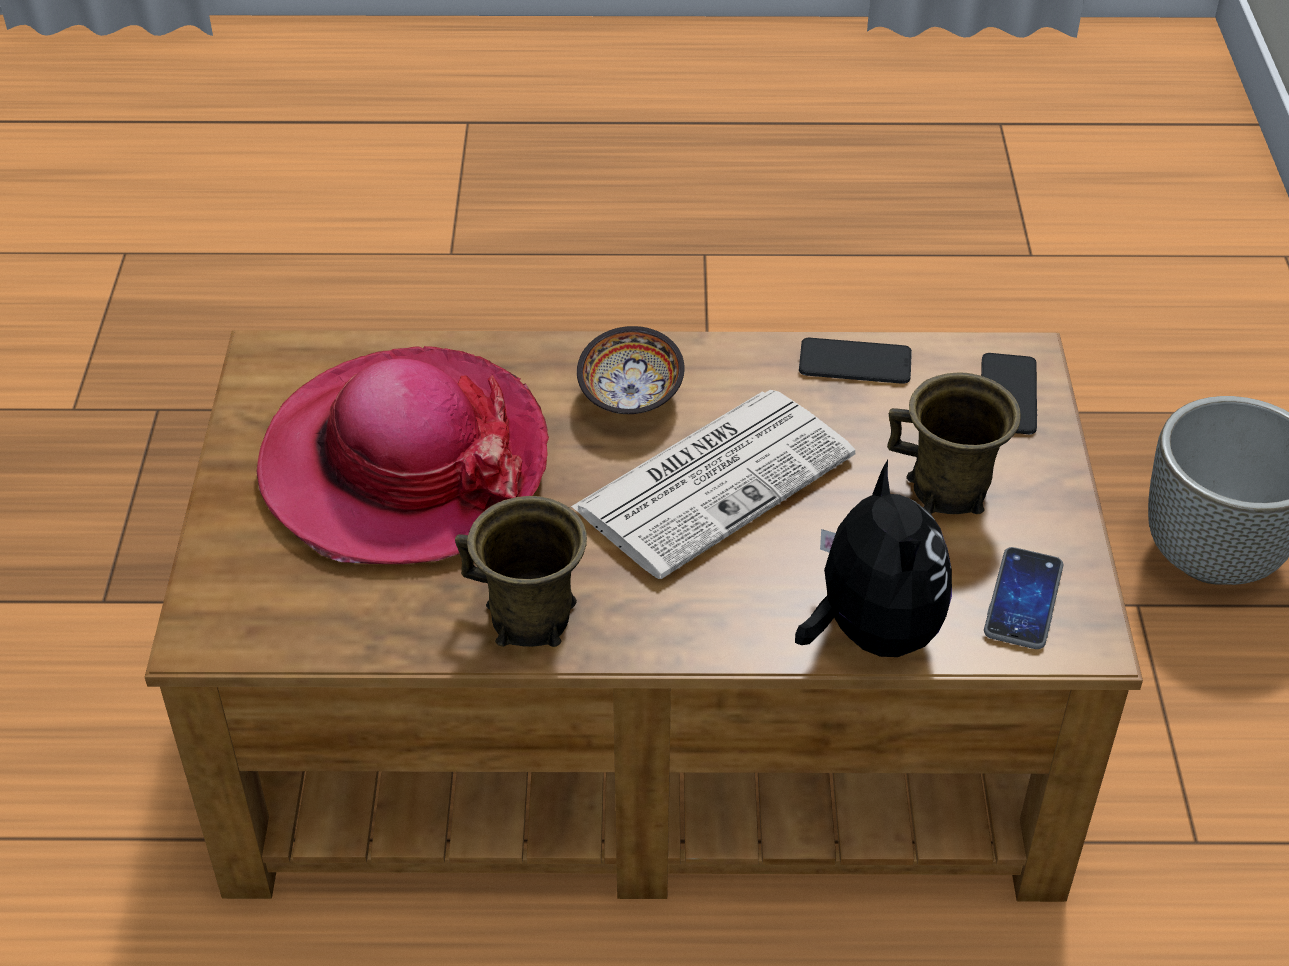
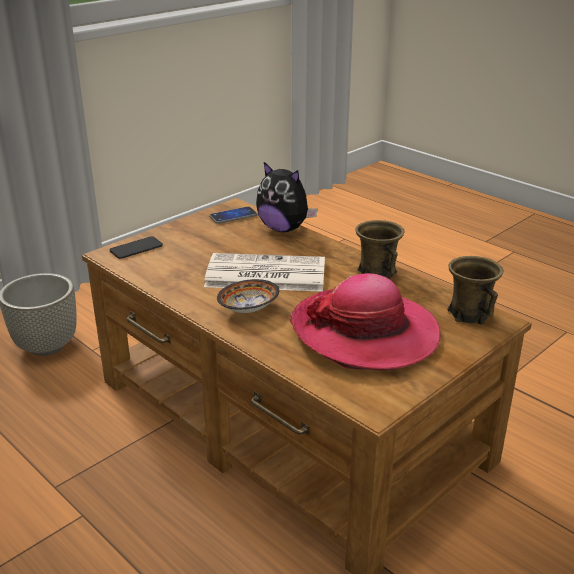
camera: 135 degrees left, 15 degrees down
(855, 362) = (158, 278): phone -> none
(870, 632) = (284, 228): plush toy -> plush toy turned 90 degrees counterclockwise
(949, 490) = (203, 240): brown mug -> brown mug (470, 314)

